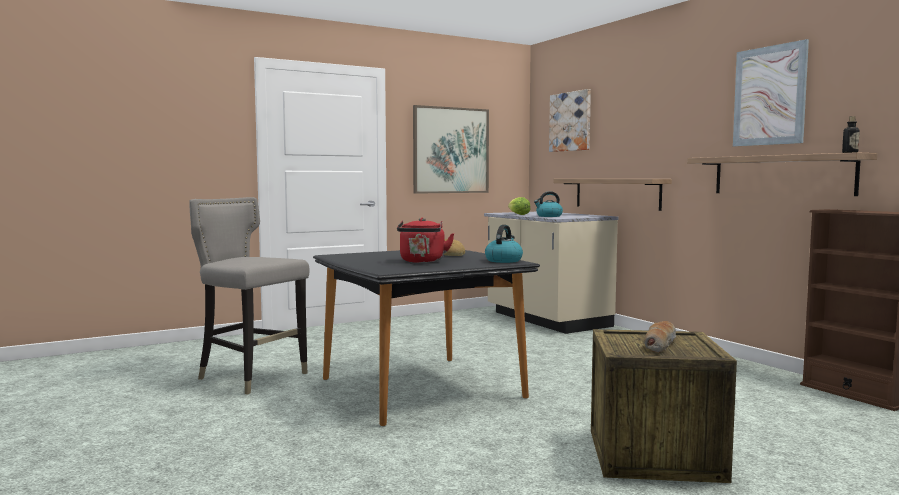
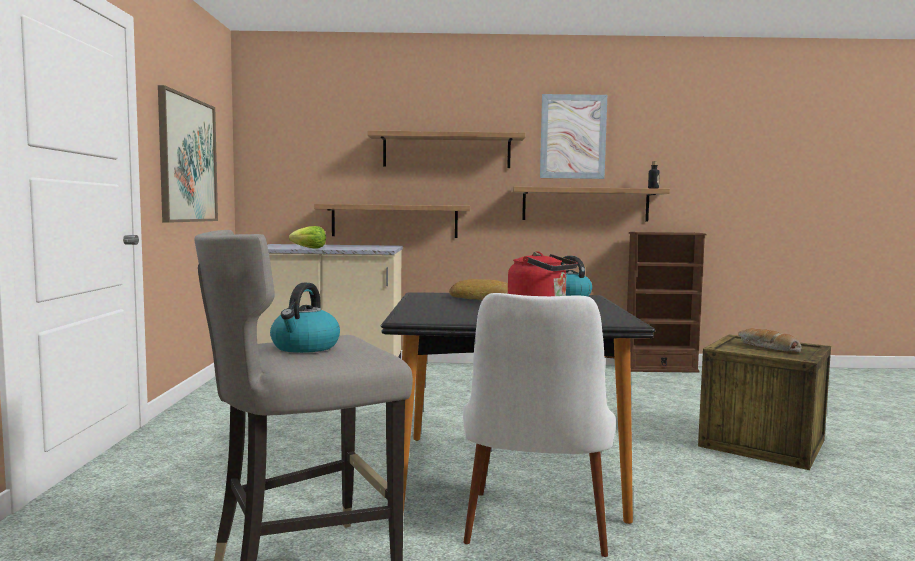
camera: 60 degrees left, 0 degrees up
(335, 407) = (535, 536): none -> white chair
(548, 216) = (358, 248): kettle -> kettle (305, 347)
(570, 121) = (316, 136): picture -> none
(655, 124) = (446, 151): none -> shelf

